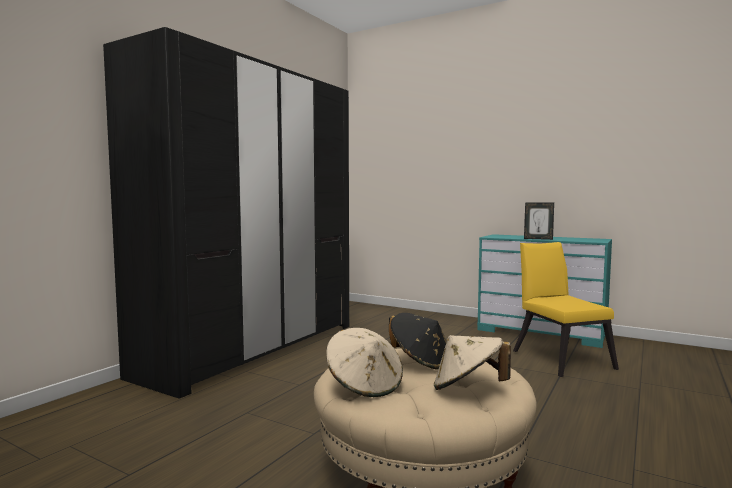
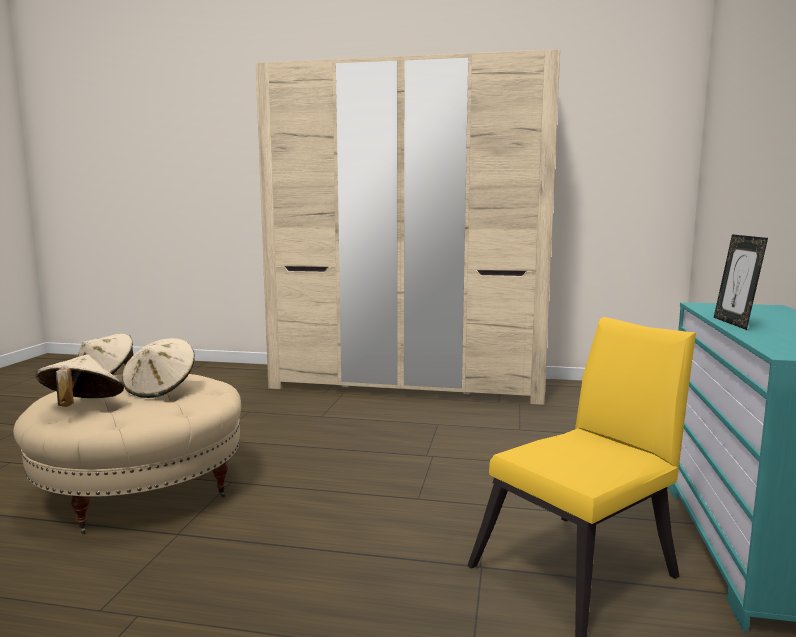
camera: 70 degrees right, 5 degrees up
(255, 348) = (408, 384): black wardrobe -> beige wardrobe
(420, 362) = (160, 389): black hat -> beige hat

